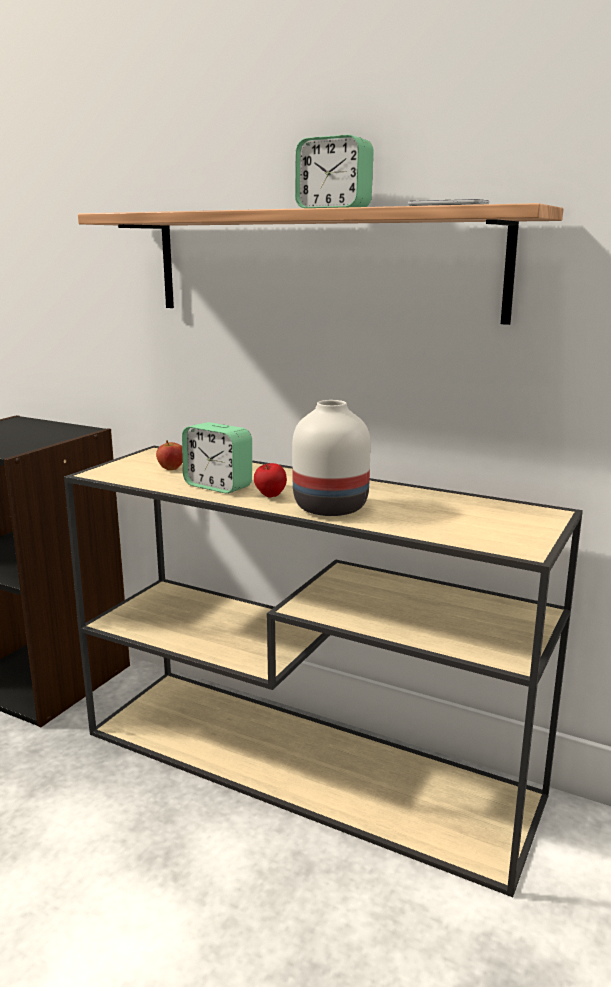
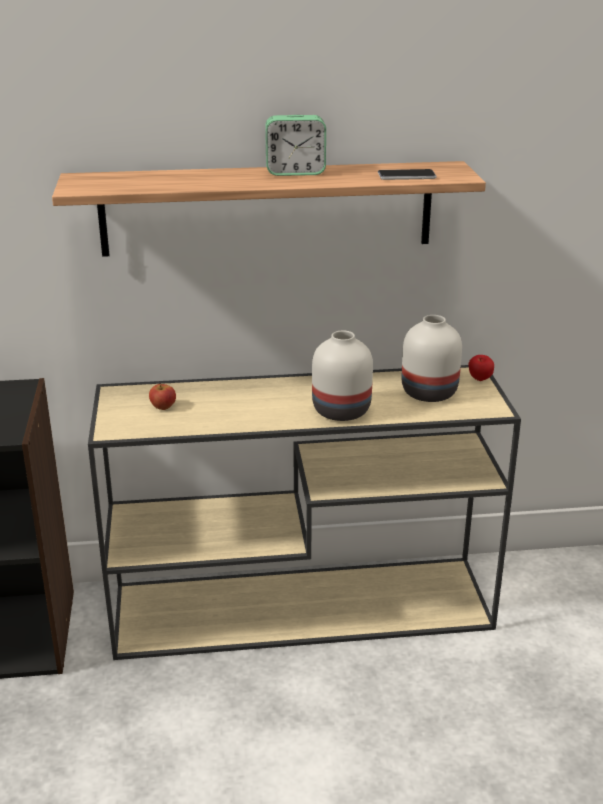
camera: 35 degrees left, 10 degrees up
(218, 486) = (232, 415): alarm clock -> none
(270, 497) = (285, 413): apple -> apple (479, 380)
(464, 517) = (430, 392): none -> white vase

